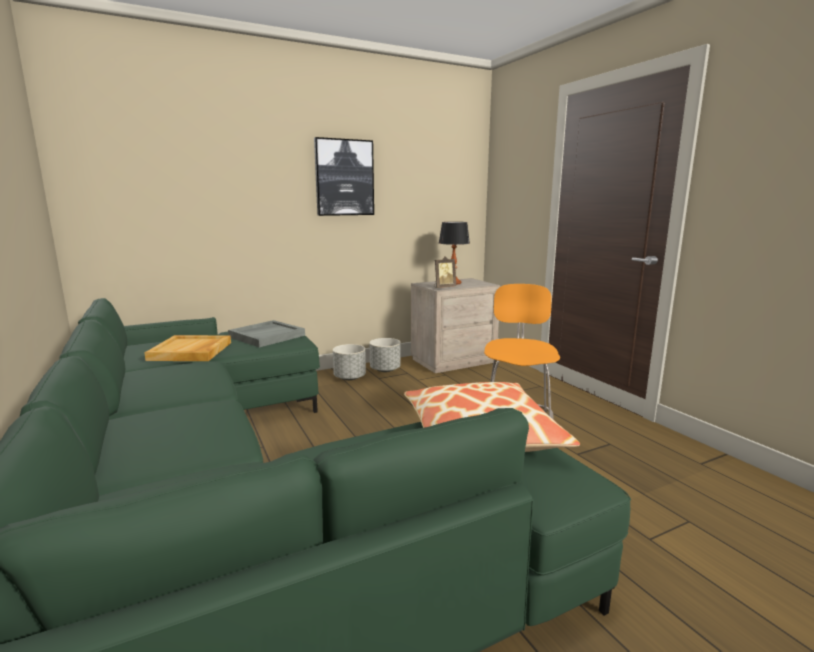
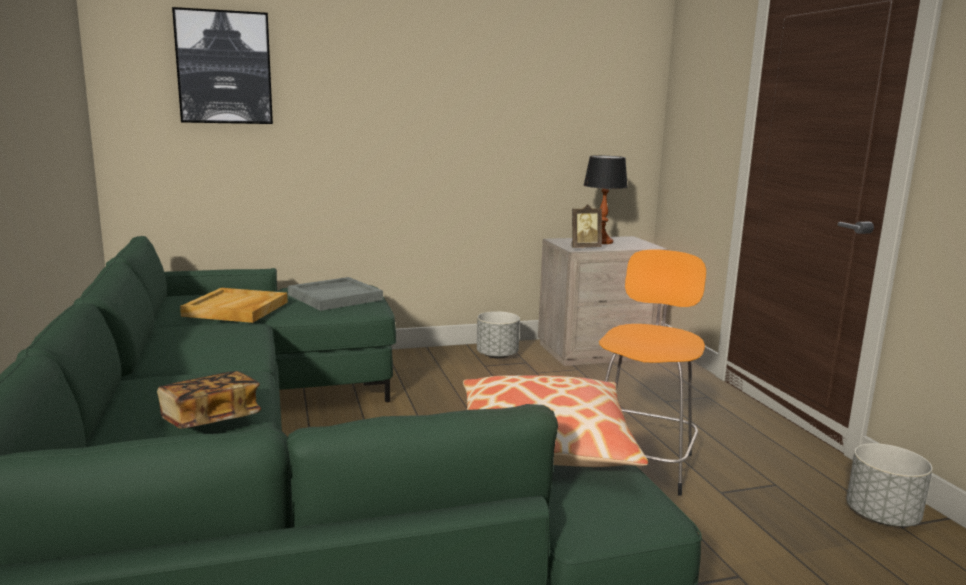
camera: 10 degrees right, 0 degrees up
(203, 446) = (211, 419): none -> book
(344, 178) = (457, 92): picture -> picture (224, 67)
(349, 377) = (446, 361): grey planter -> grey planter (881, 516)

